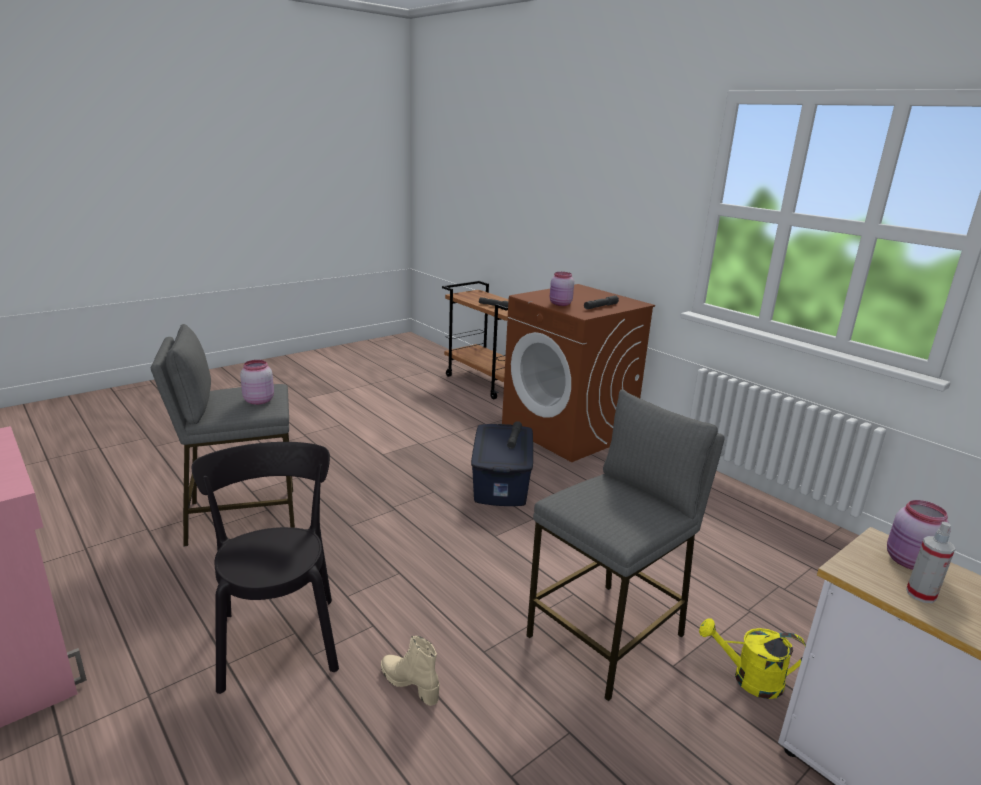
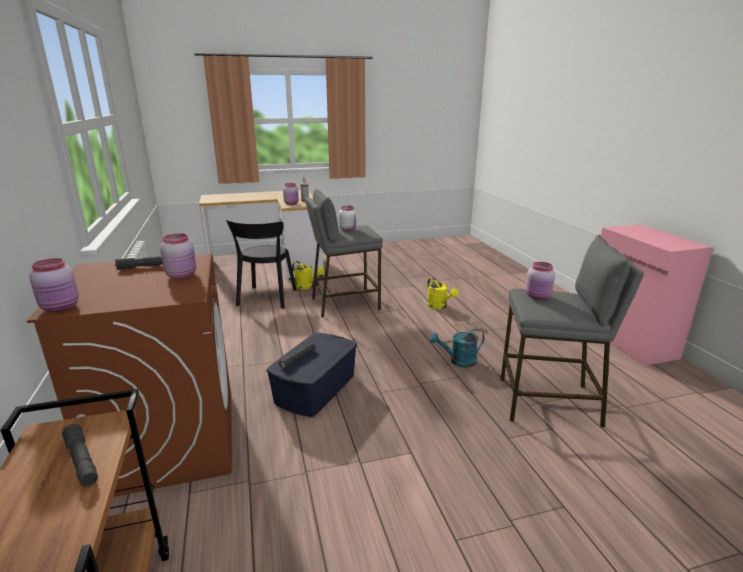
camera: 155 degrees left, 0 degrees up
(278, 637) = (499, 329): black chair -> black chair (266, 299)
(352, 548) = (458, 361): none -> turquoise watering can
(410, 684) = (439, 306): beige boot -> yellow watering can
(578, 287) = (61, 307): none -> pink jar
(628, 508) = (348, 229): none -> white jar

